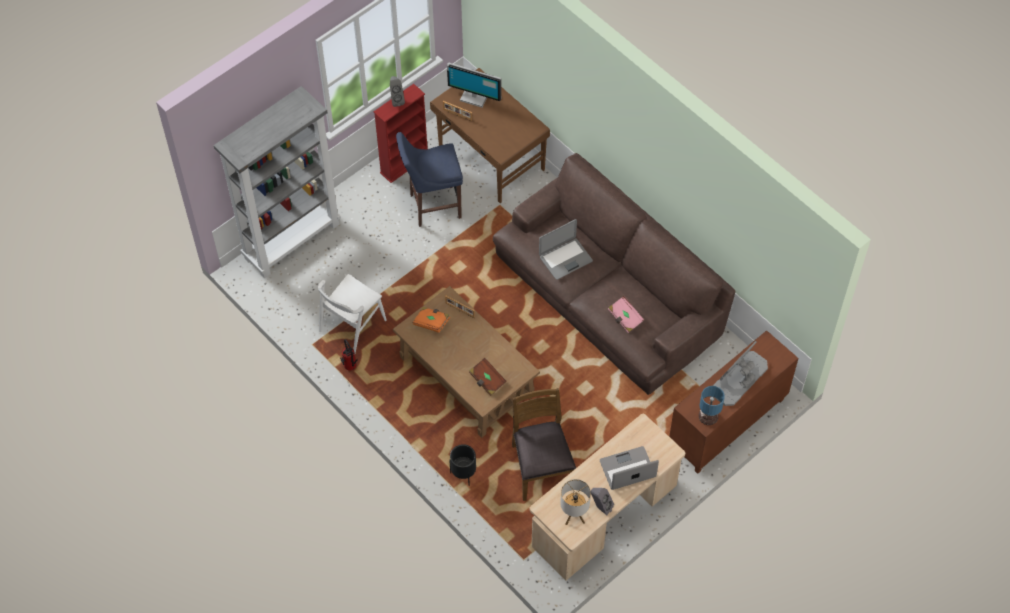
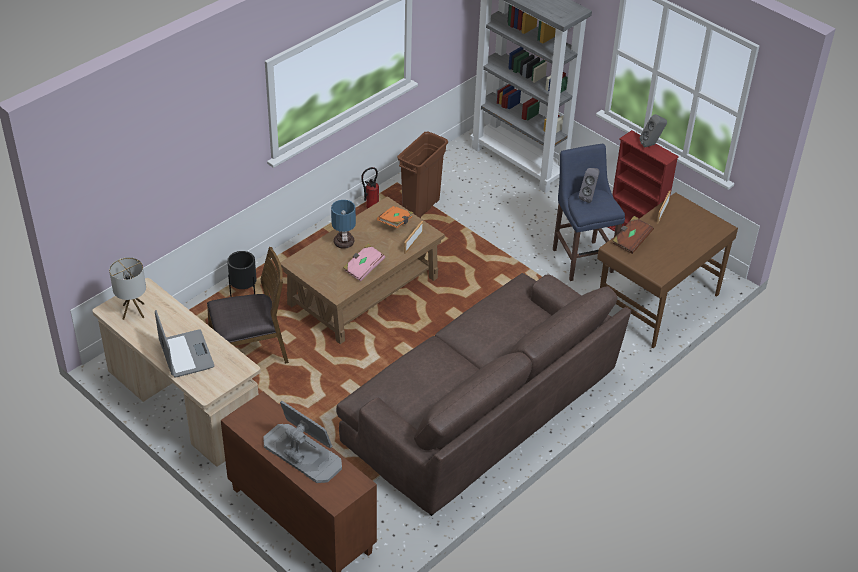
camera: 85 degrees right, 15 degrees down
(352, 325) = (421, 207): white chair -> brown trash can
(474, 96) = (692, 225): monitor -> none
(487, 380) = (324, 265): brown book -> brown book (631, 240)
(565, 258) = (492, 325): laptop -> none
(600, 507) = (140, 332): grey speaker -> grey speaker (589, 197)
(625, 318) = (412, 378): pink book -> pink book (363, 268)
(708, 417) = (248, 423): table lamp -> table lamp (344, 243)

